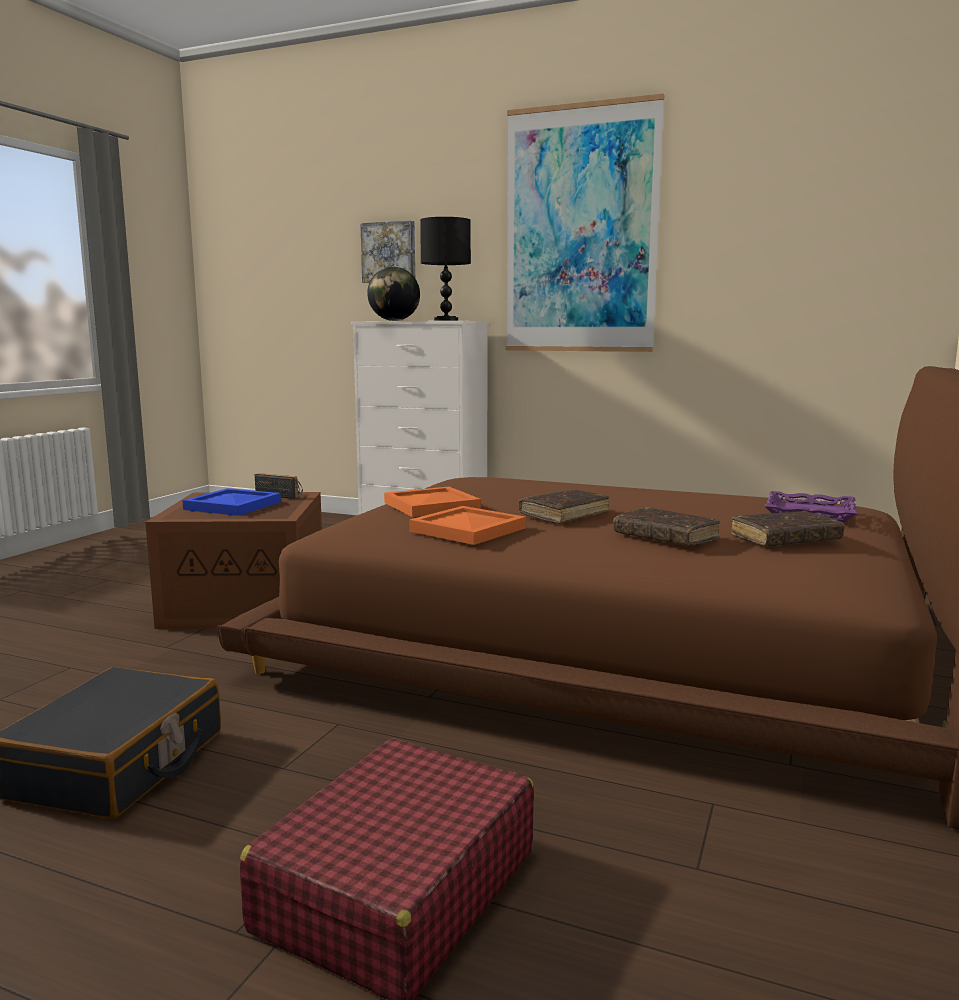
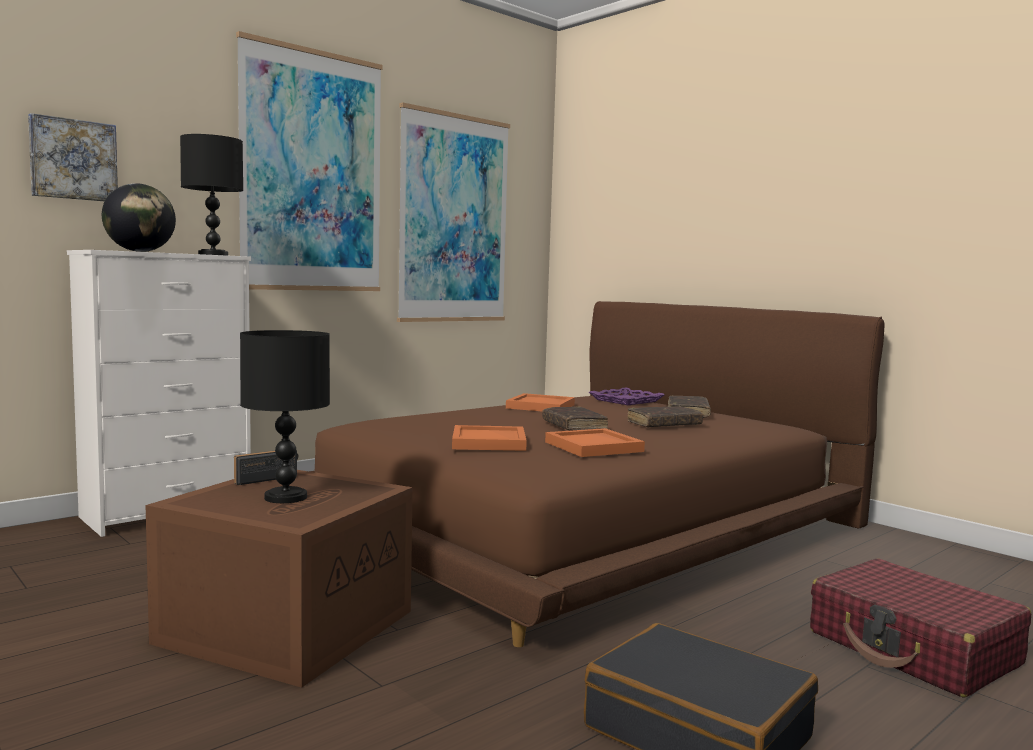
camera: 65 degrees left, 5 degrees down
(233, 506) = (286, 497): blue tray -> black table lamp
(664, 495) = (540, 406): none -> orange tray
(769, 260) = (454, 219): none -> picture

